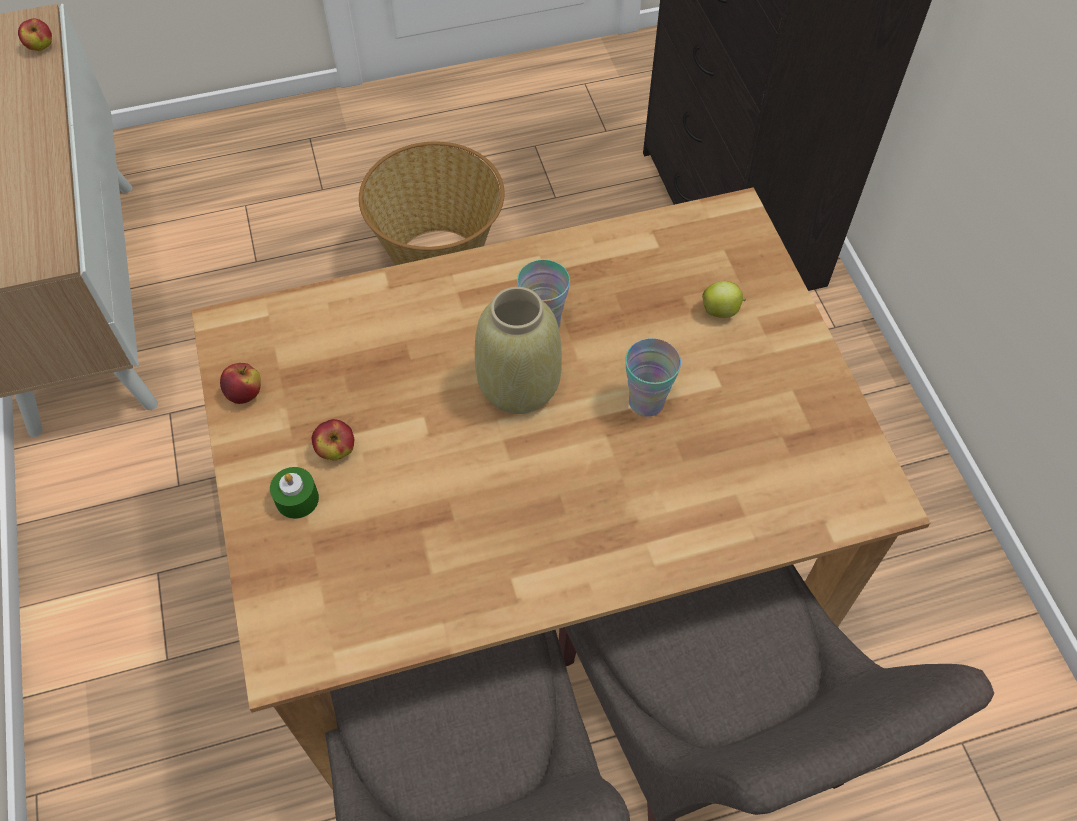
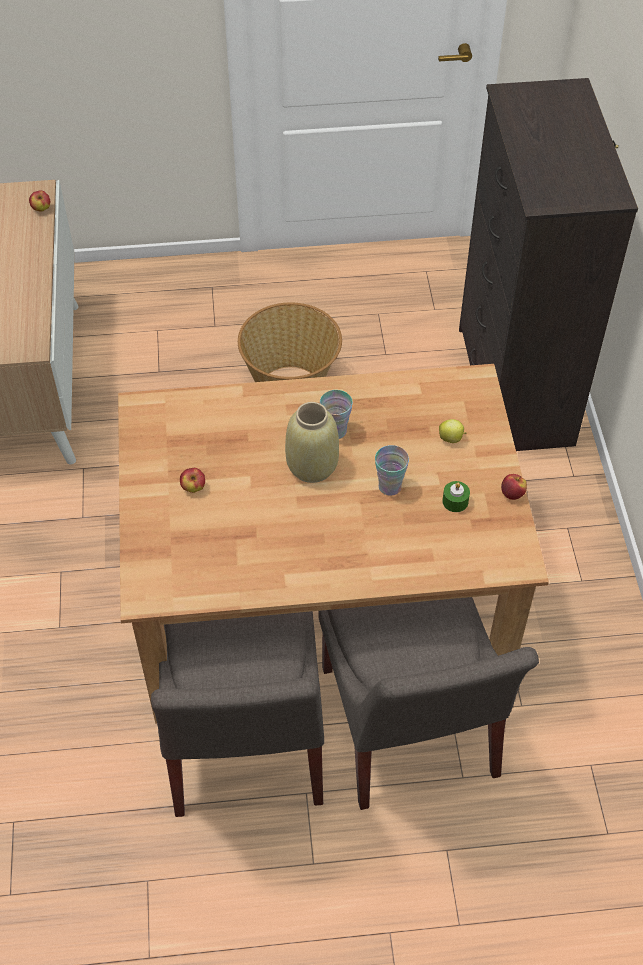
camera: 10 degrees right, 5 degrees down
(245, 393) = (144, 447): apple -> apple (512, 494)
(297, 499) = (165, 512): green candle -> green candle (455, 501)

